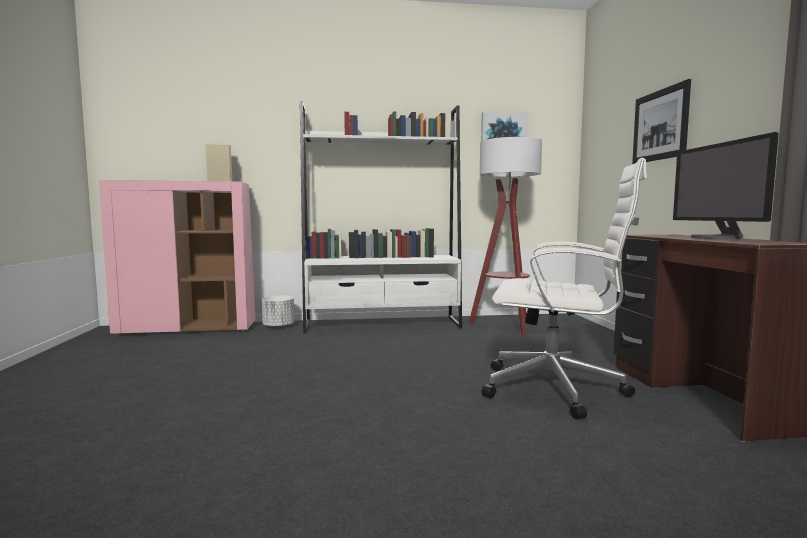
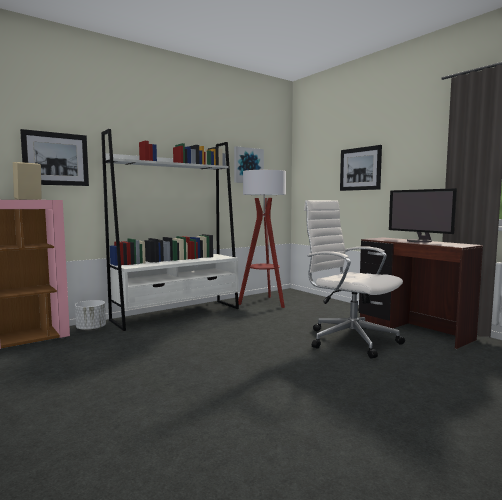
camera: 30 degrees left, 0 degrees up
(255, 140) = (56, 159): none -> picture
(557, 389) = (349, 339): white office chair -> white office chair turned 120 degrees counterclockwise

